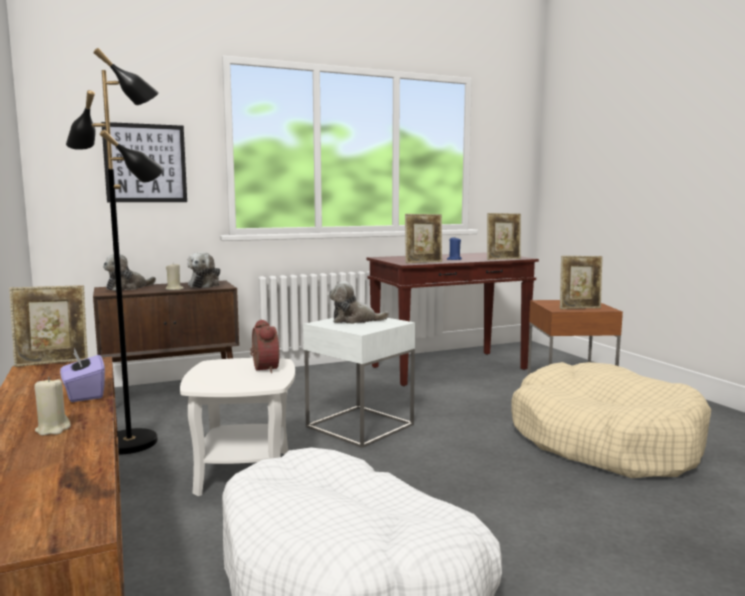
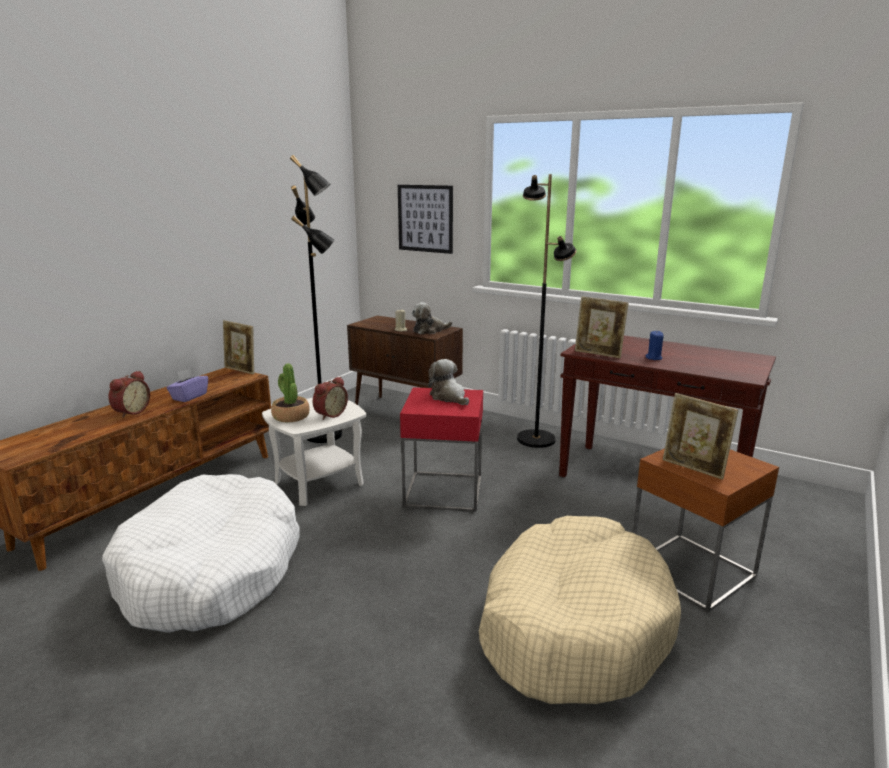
camera: 55 degrees right, 10 degrees up
(53, 429) = (130, 412): beige candle -> alarm clock
(128, 288) = (386, 321): plush toy -> none
(230, 382) = (291, 416): none -> potted plant
(329, 375) = (536, 439): none -> black floor lamp
(360, 426) = (443, 491): white side table -> red side table
(503, 259) = (709, 373): picture frame -> none

